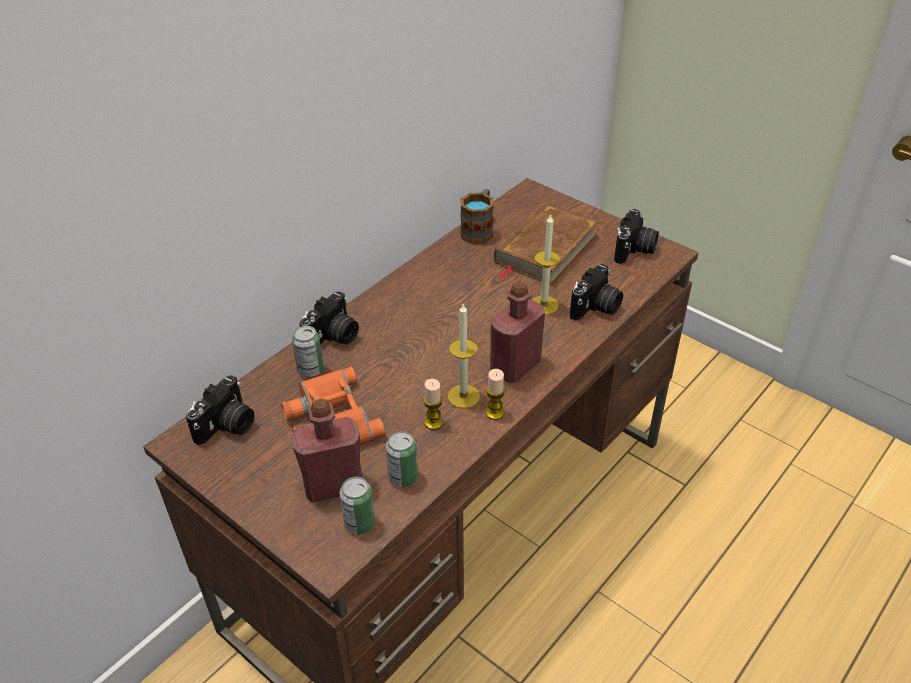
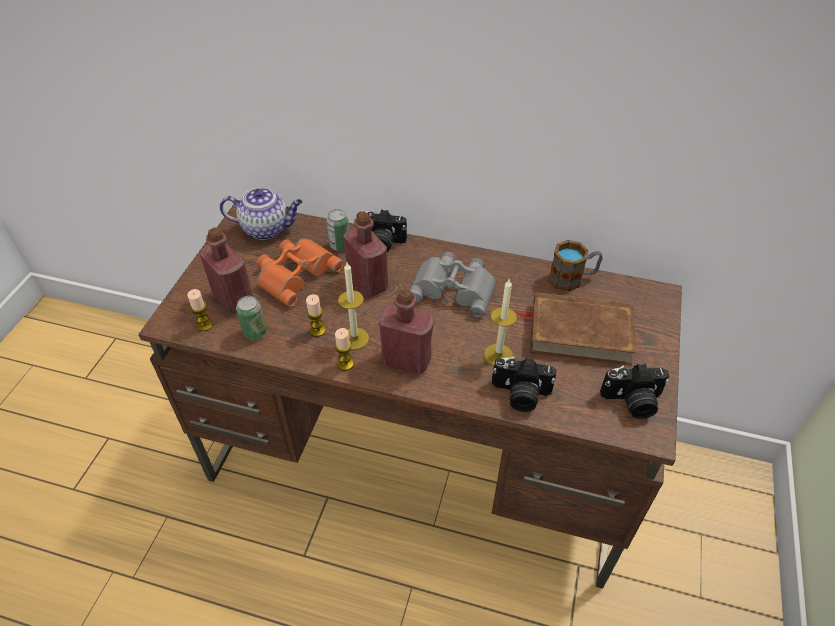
camera: 65 degrees right, 5 degrees up
(227, 426) = (267, 228): camera -> teapot
(359, 523) = (204, 325): can -> candle
(389, 364) = (368, 283): none -> red bottle
(439, 304) = (454, 287): none -> grey binoculars

